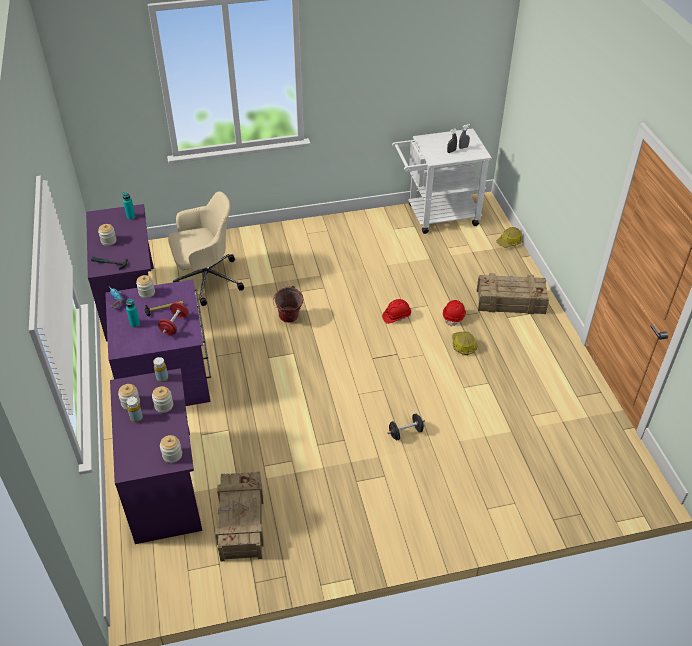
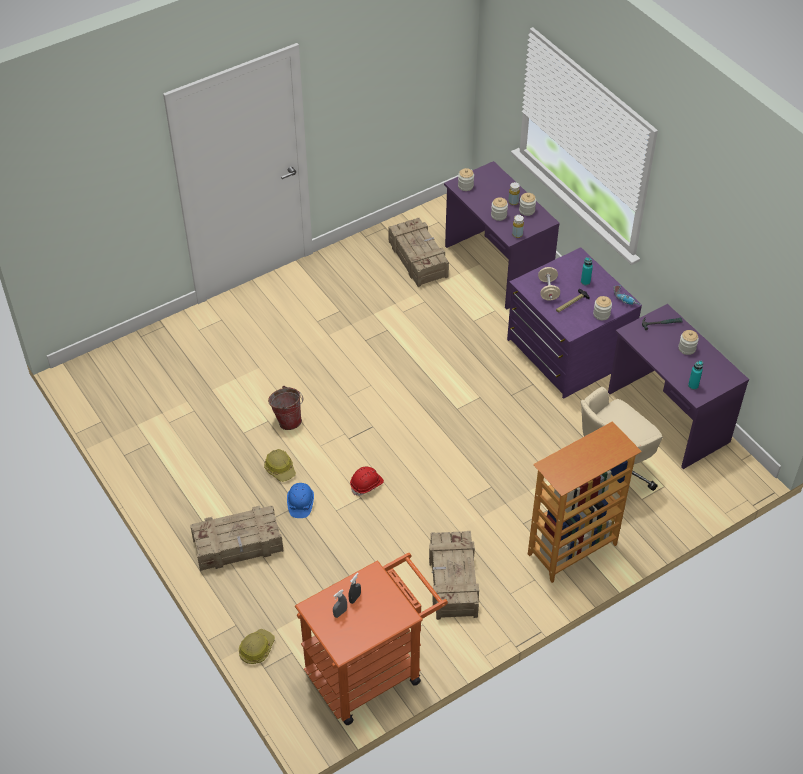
camera: 160 degrees right, 5 degrees up
(174, 325) = (548, 290): red dumbbell -> beige dumbbell
(270, 242) = (572, 550): none -> bookcase
(289, 319) = (484, 446): bucket -> bucket (288, 419)
(362, 245) = (452, 582): none -> crate
(405, 433) = (311, 361): black dumbbell -> none
(436, 216) = (372, 670): white cart -> orange cart
(454, 316) = (300, 504): red hard hat -> blue hard hat

